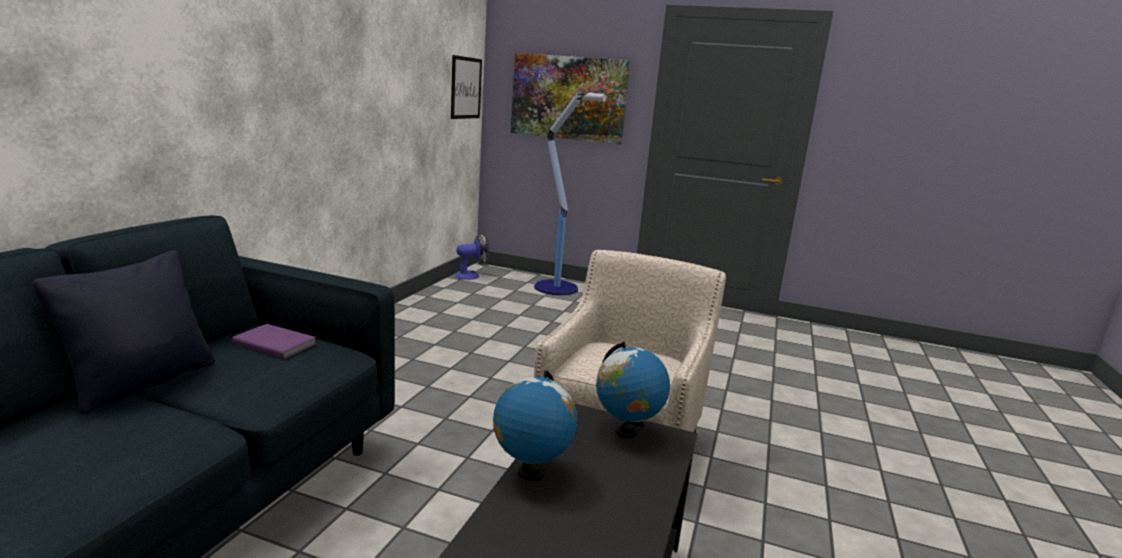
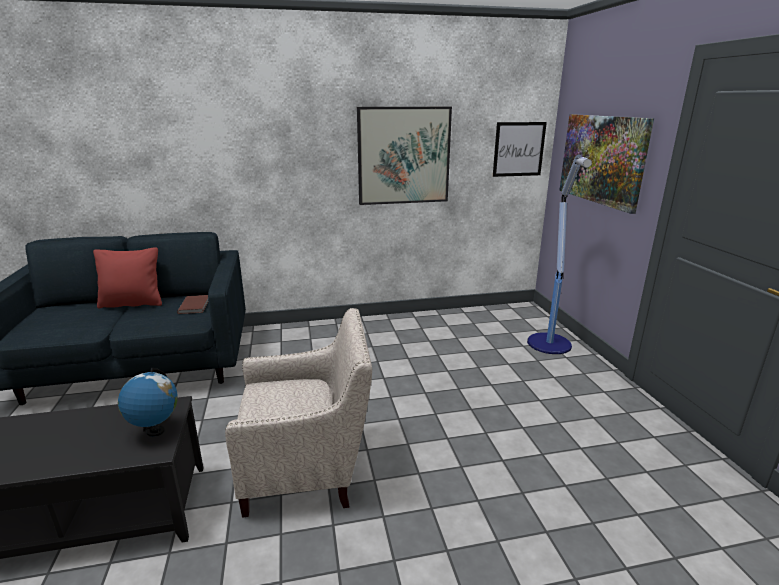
camera: 60 degrees right, 5 degrees up
(142, 382) = (133, 304): black pillow -> red pillow
(275, 343) = (195, 305): purple book -> brown book
(387, 89) = (403, 156): none -> picture
(471, 275) = (504, 310): fan -> none
(531, 473) = (87, 415): globe -> none

